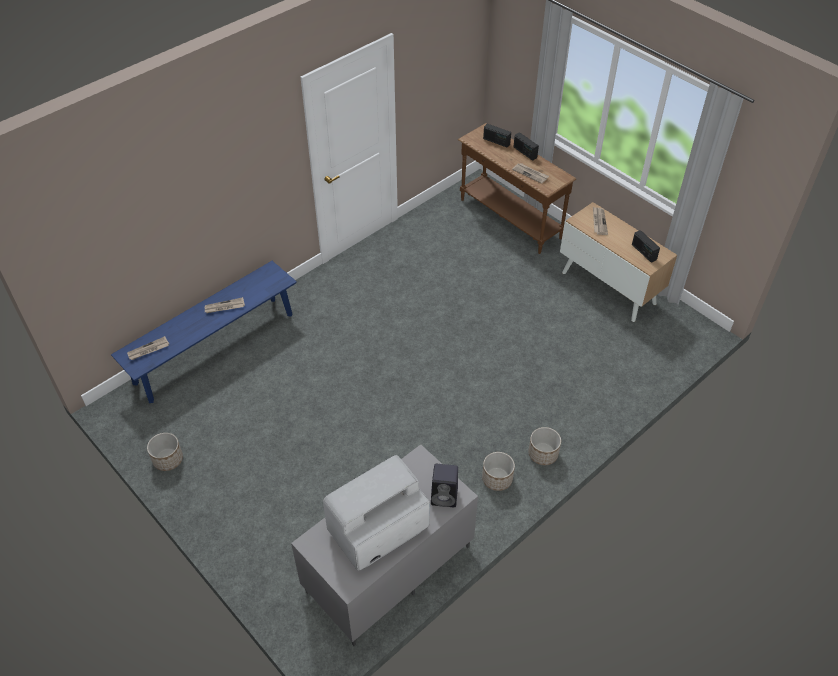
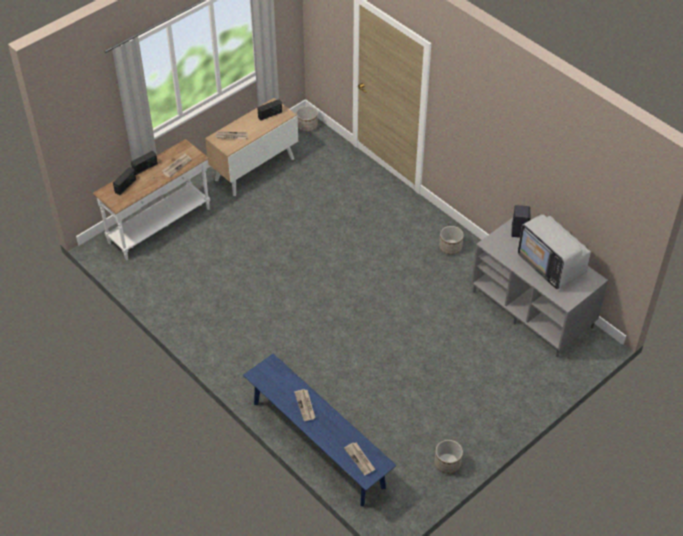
camera: 90 degrees left, 0 degrees up
(509, 219) = (160, 226): brown console table -> white console table
(543, 454) = (426, 221): planter -> planter (307, 126)

